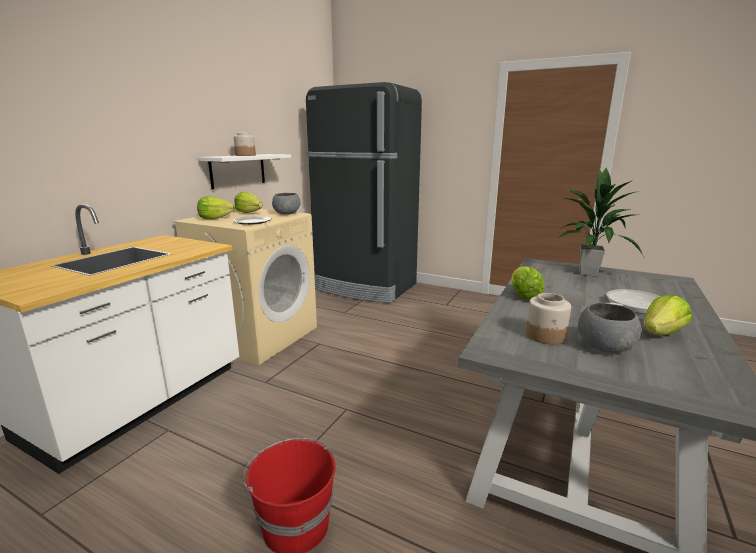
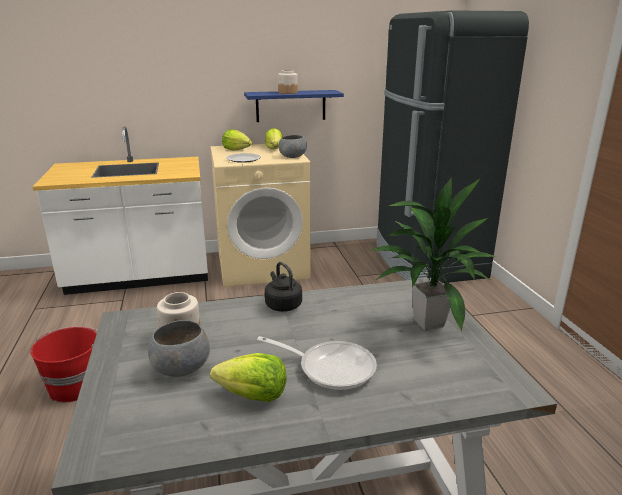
camera: 50 degrees right, 5 degrees up
(238, 170) = (291, 106): white shelf -> blue shelf
(523, 295) = (282, 305): lettuce -> black kettle

